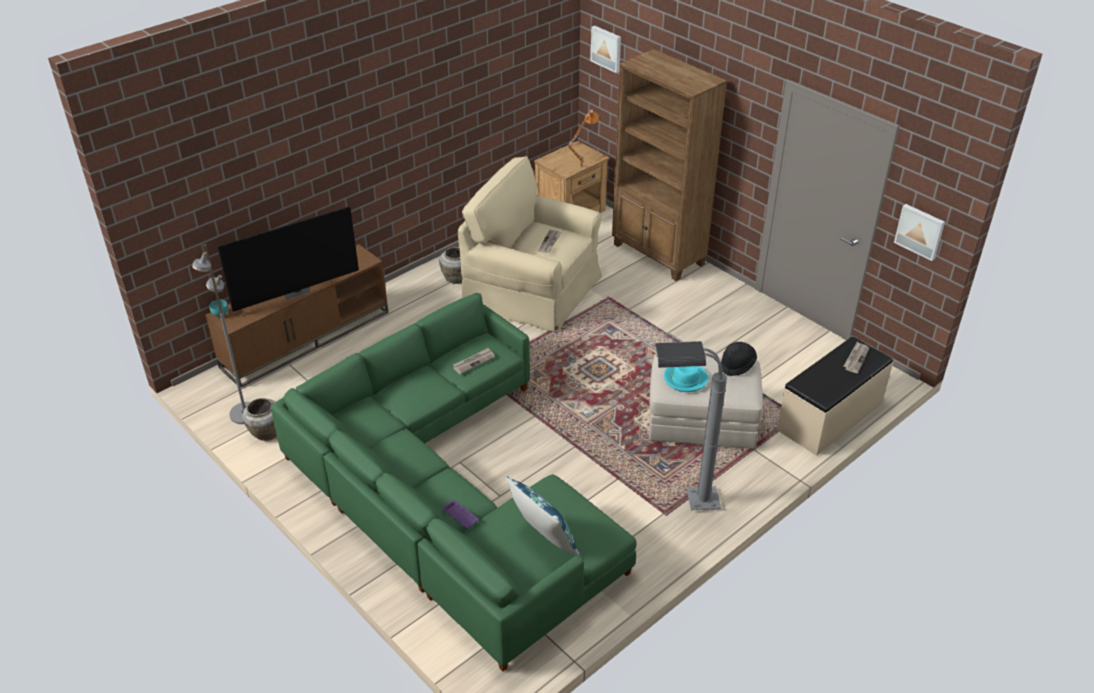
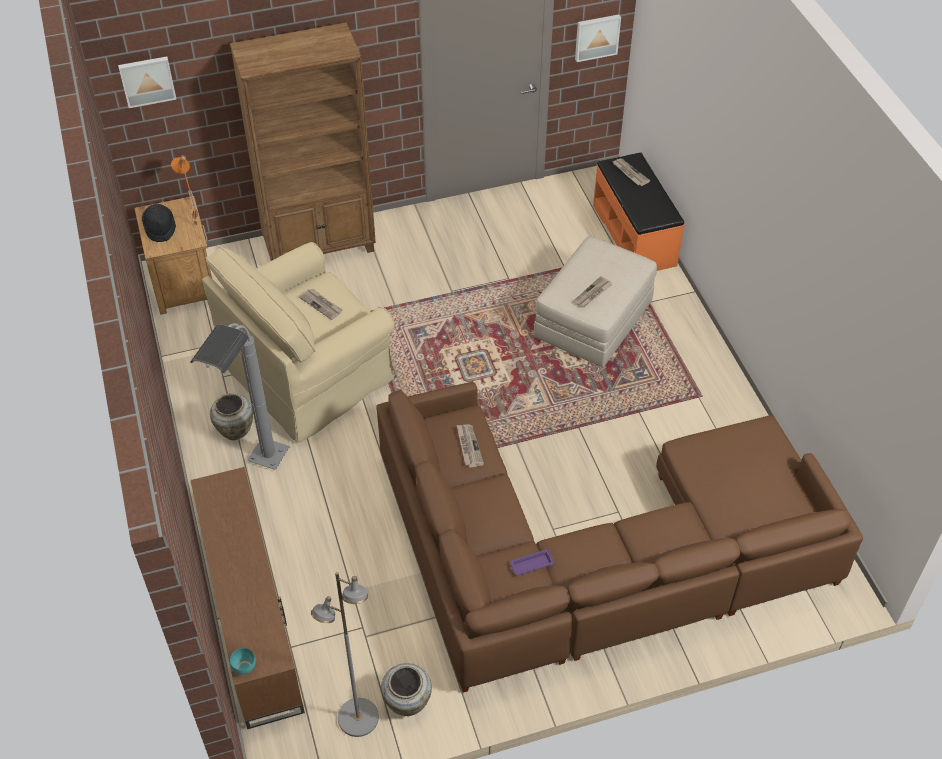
camera: 65 degrees left, 10 degrees up
(296, 291) = (248, 571): television -> none
(447, 495) = (597, 555): green sofa -> brown sofa
(459, 516) = (697, 533): purple tray -> purple tray (531, 564)
(543, 540) = (757, 479): blue pillow -> none
(681, 502) = (690, 379): grey floor lamp -> grey floor lamp (259, 473)
(685, 379) = (592, 293): turquoise hat -> newspaper
(737, 365) = (594, 251): black hat -> black hat (160, 229)
(830, 417) = (635, 235): beige bench -> orange bench

